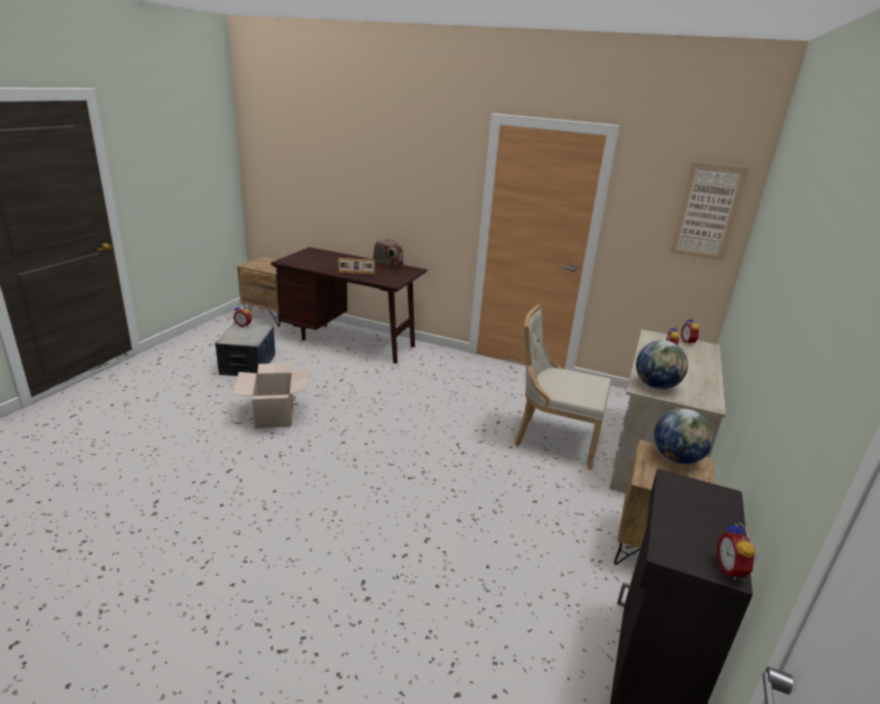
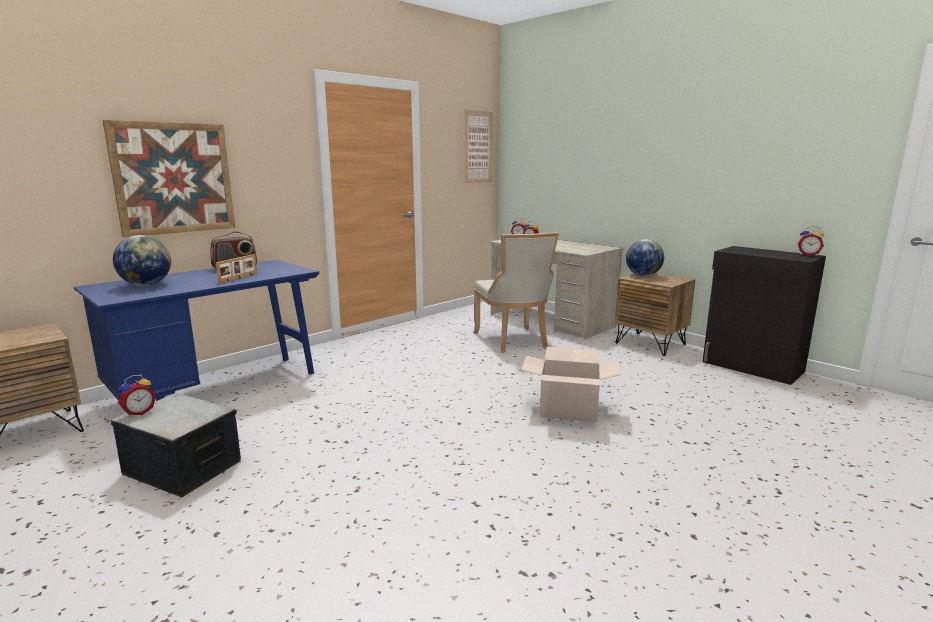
camera: 65 degrees left, 10 degrees down
(275, 415) = (362, 458): cardboard box -> cardboard box (569, 410)
(350, 341) = (218, 388): brown desk -> blue desk
(371, 192) = (174, 178): none -> picture
(553, 439) = (513, 341): beige chair -> beige chair turned 60 degrees counterclockwise
(656, 386) = (581, 250): globe -> globe (146, 285)

